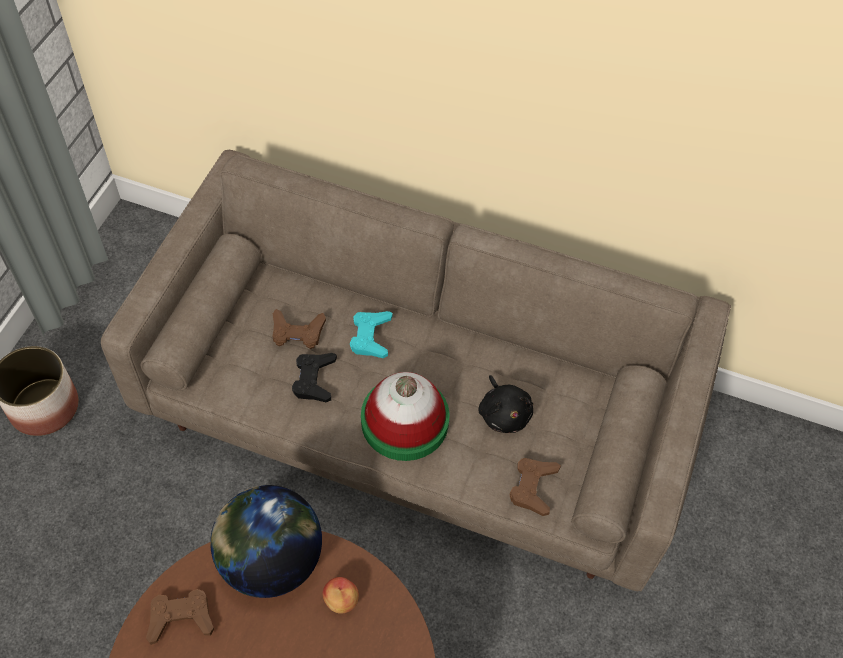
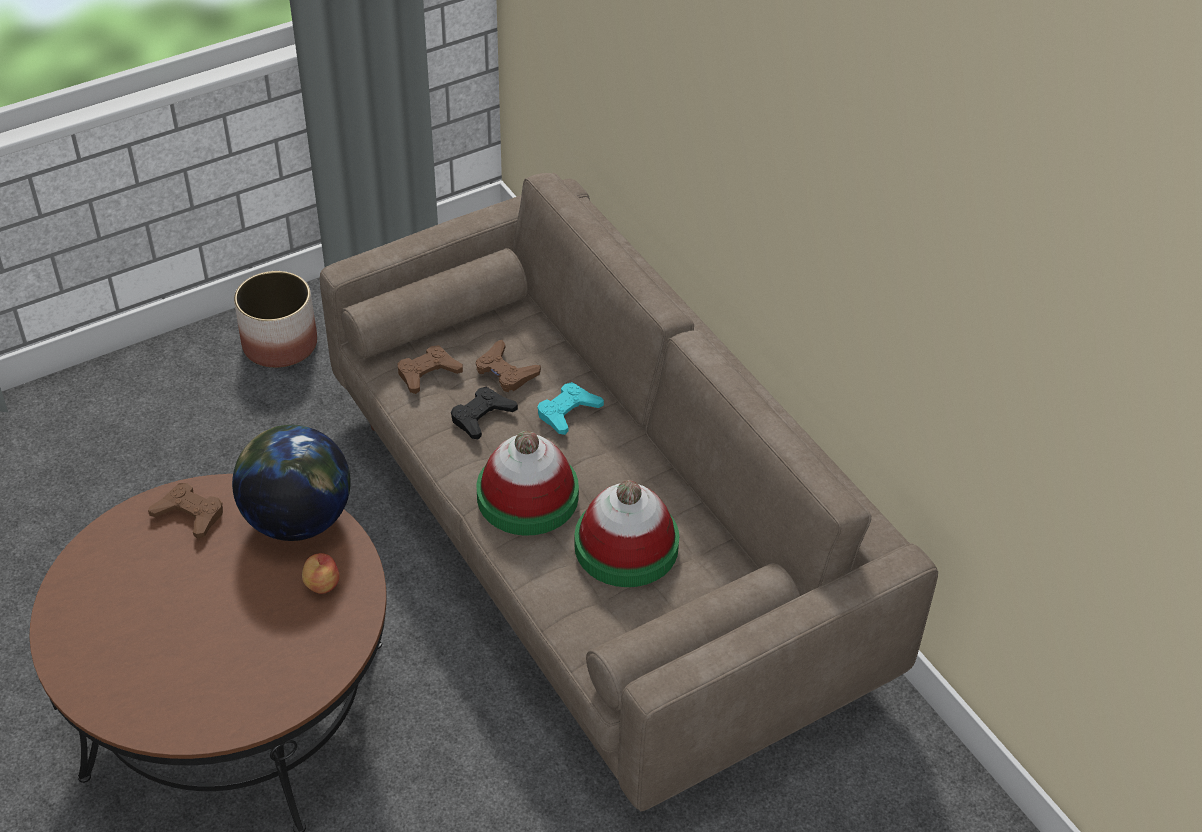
camera: 40 degrees right, 10 degrees down
(504, 413) = (626, 546): black plush toy -> hat
(533, 487) = (589, 620): brown game controller -> brown game controller (428, 373)

